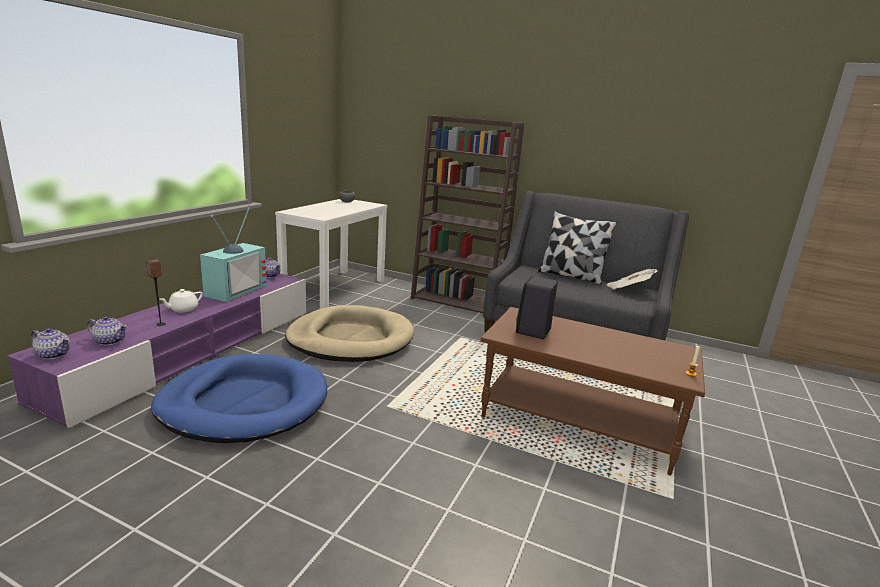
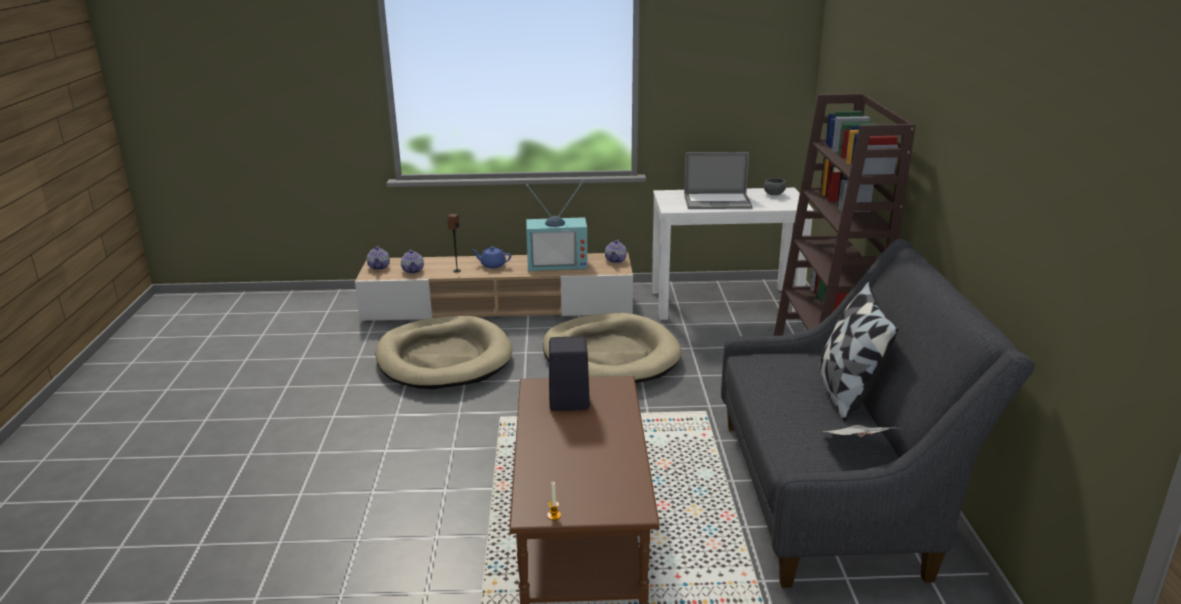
camera: 65 degrees right, 5 degrees up
(183, 309) = (492, 265): white teapot -> blue teapot
(193, 351) = (499, 307): purple tv stand -> beige tv stand
(244, 403) = (444, 358): blue dog bed -> beige dog bed
(333, 210) = (717, 202): none -> laptop

